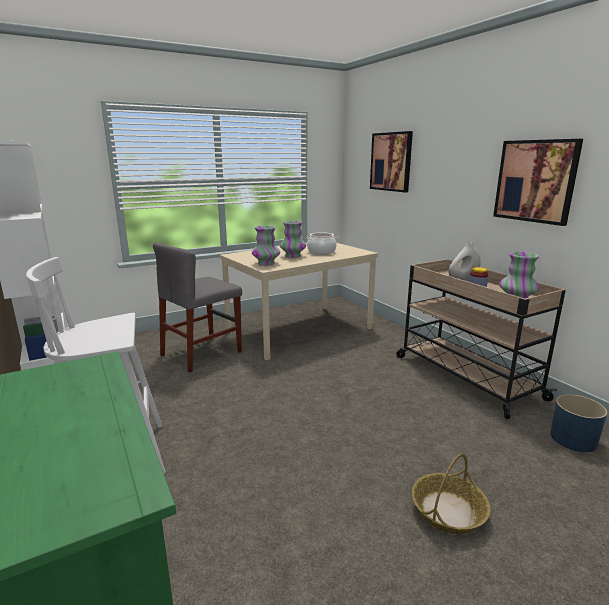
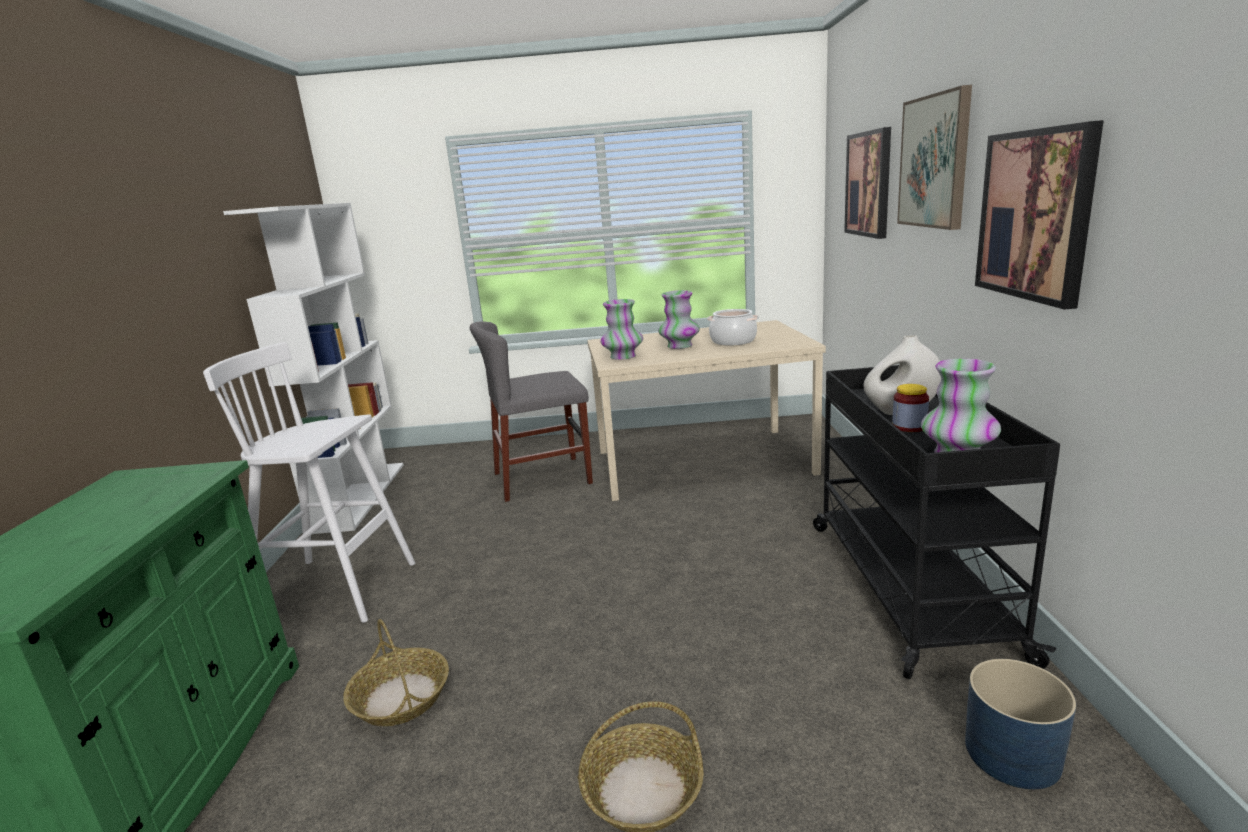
camera: 30 degrees right, 0 degrees up
(248, 513) = (400, 697): none -> basket
(453, 152) = (934, 161): none -> picture
(464, 376) = (906, 584): beige cart -> black cart

